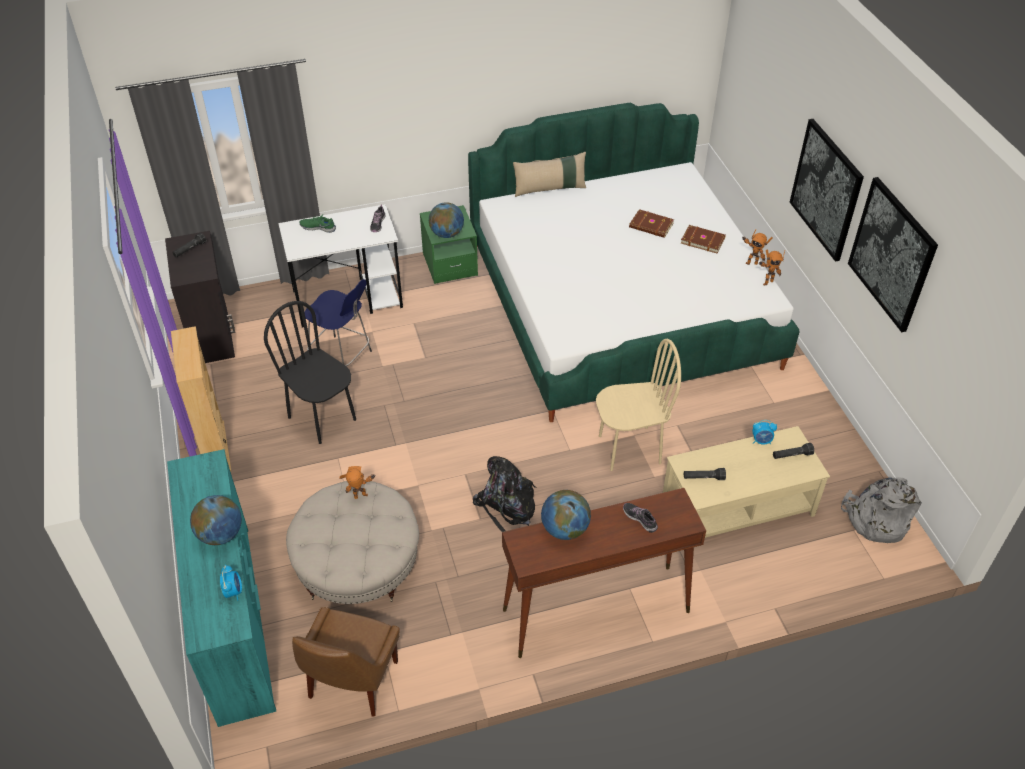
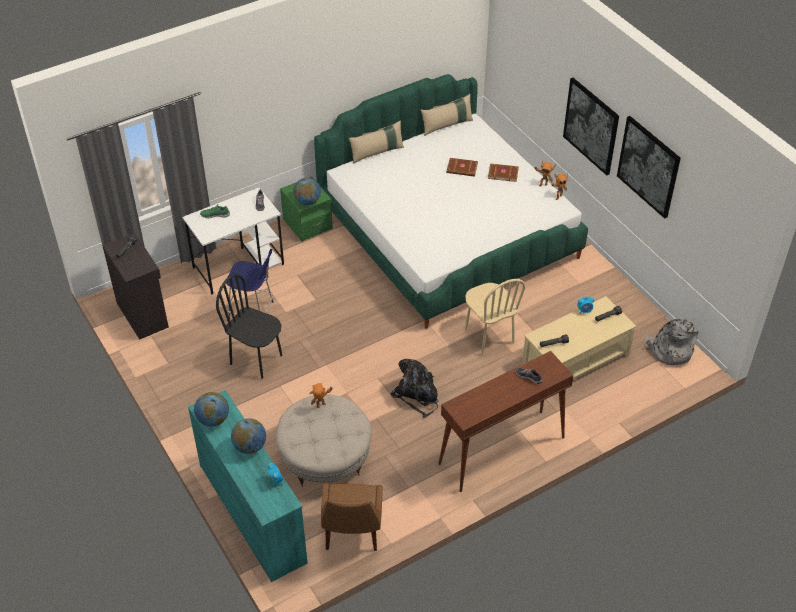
camera: 15 degrees left, 0 degrees up
(215, 448) = (184, 398): beige bookcase -> none
(565, 529) = (482, 393): globe -> globe (213, 420)
(629, 449) = (488, 336): beige chair -> beige chair turned 90 degrees clockwise
(649, 170) = (447, 125): none -> beige pillow

